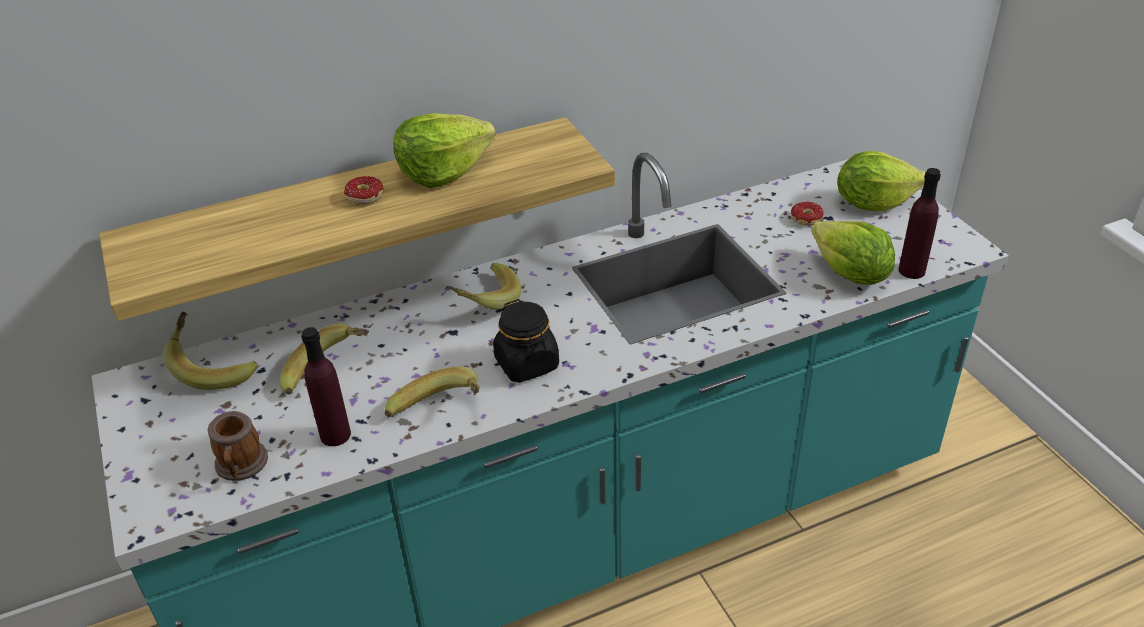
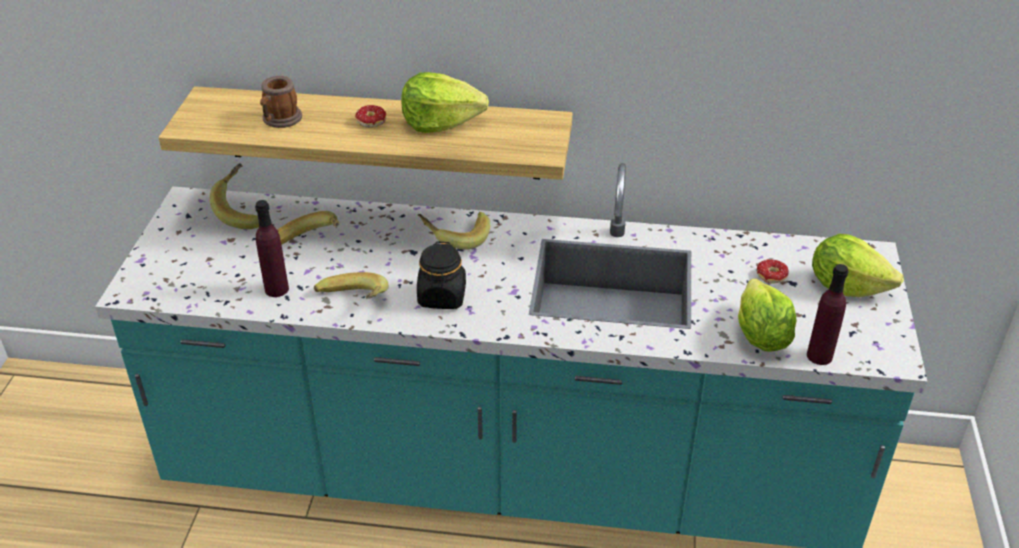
camera: 30 degrees right, 0 degrees up
(241, 467) = (205, 284): mug -> mug (280, 120)

